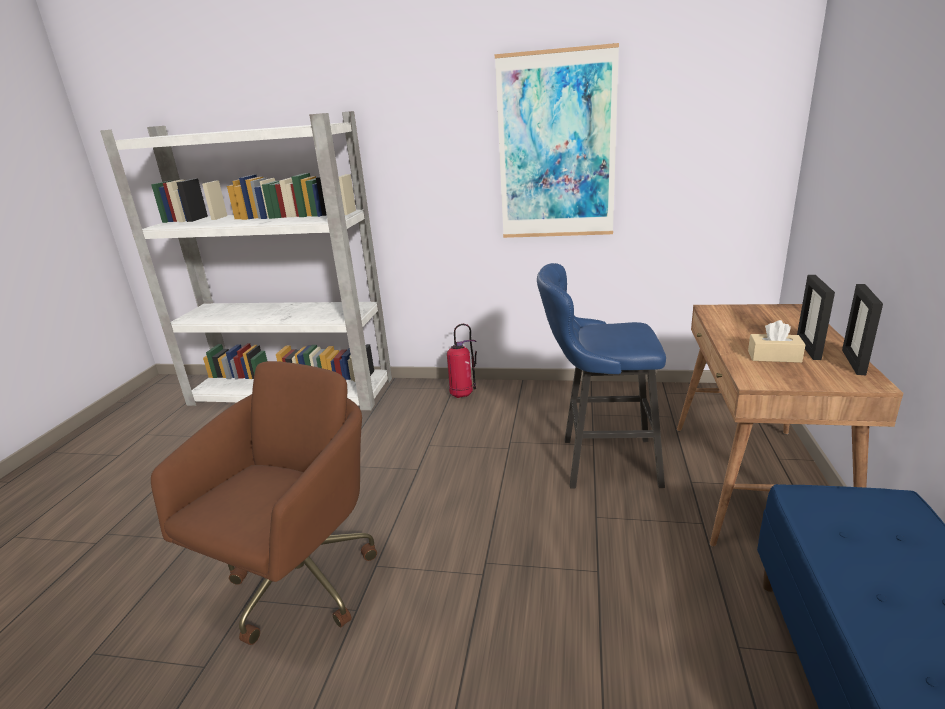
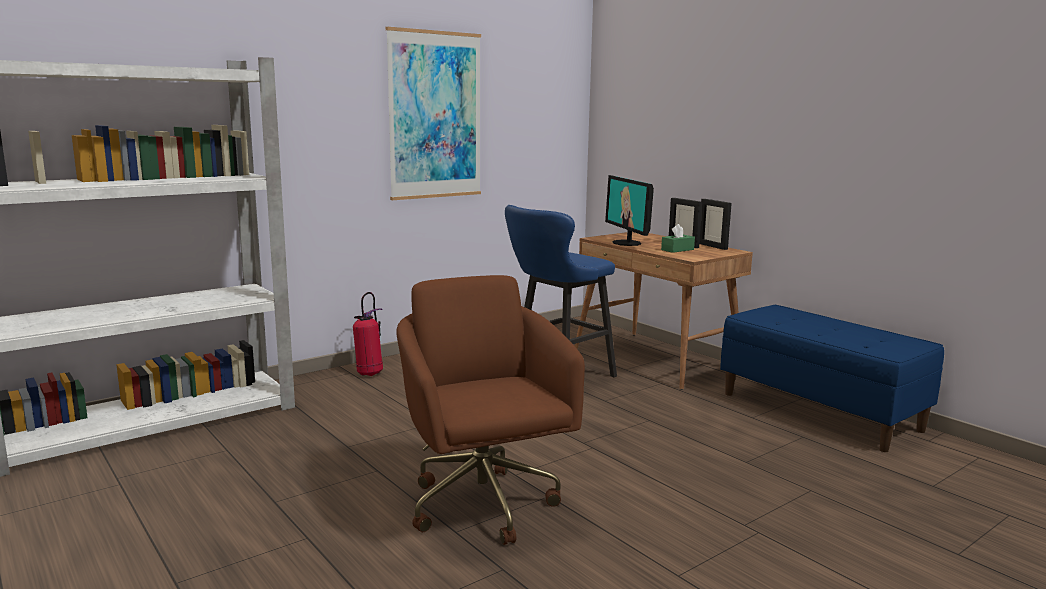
camera: 50 degrees left, 10 degrees down
(732, 326) = (627, 243): none -> monitor
(774, 357) = (677, 250): beige tissue box -> green tissue box

